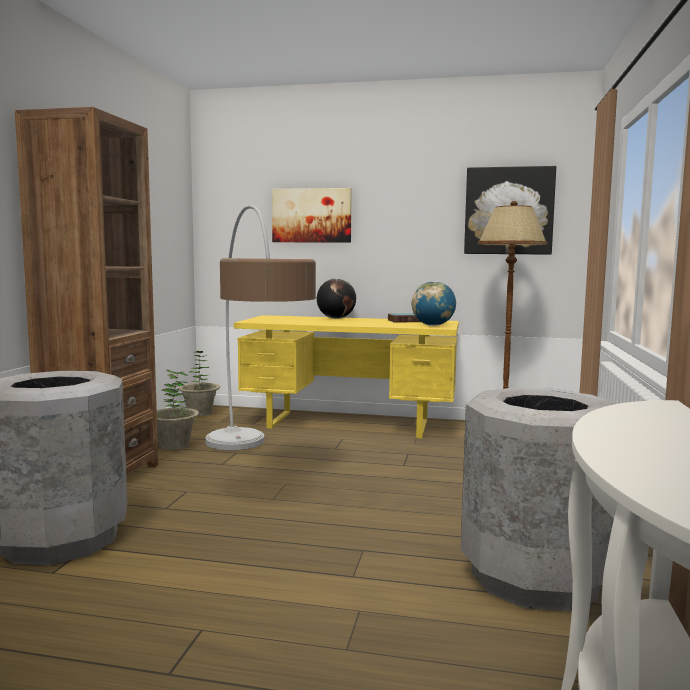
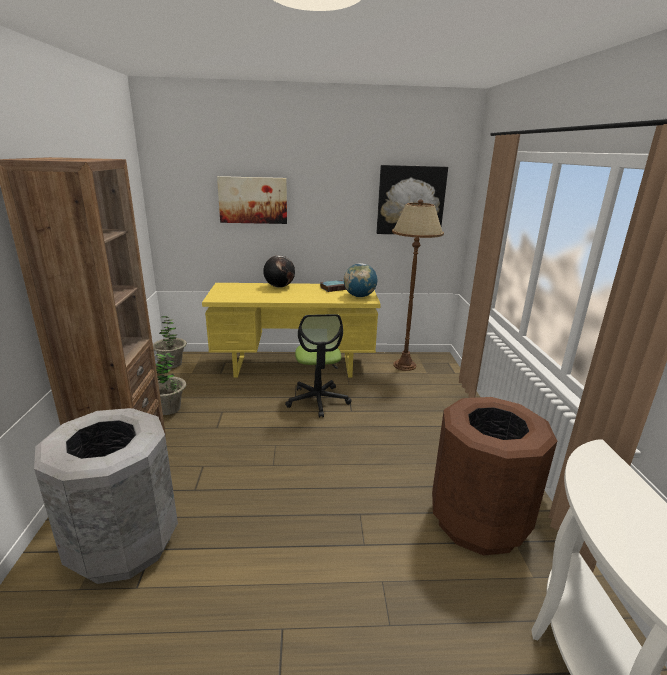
camera: 15 degrees left, 15 degrees up
(253, 466) = (243, 427): floor lamp -> none
(363, 453) = (318, 400): none -> office chair
(536, 577) = (478, 521): grey trash can -> brown trash can

